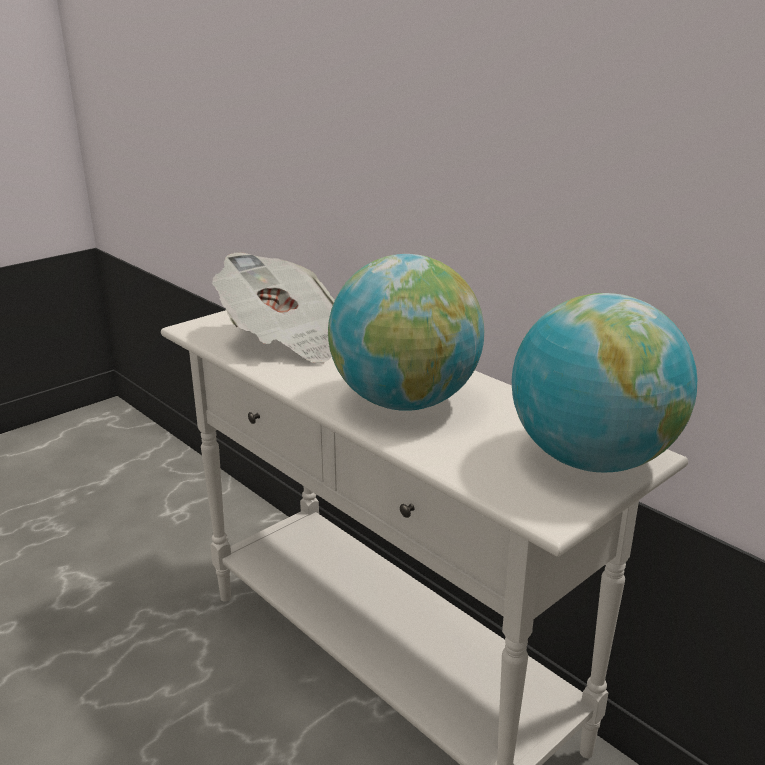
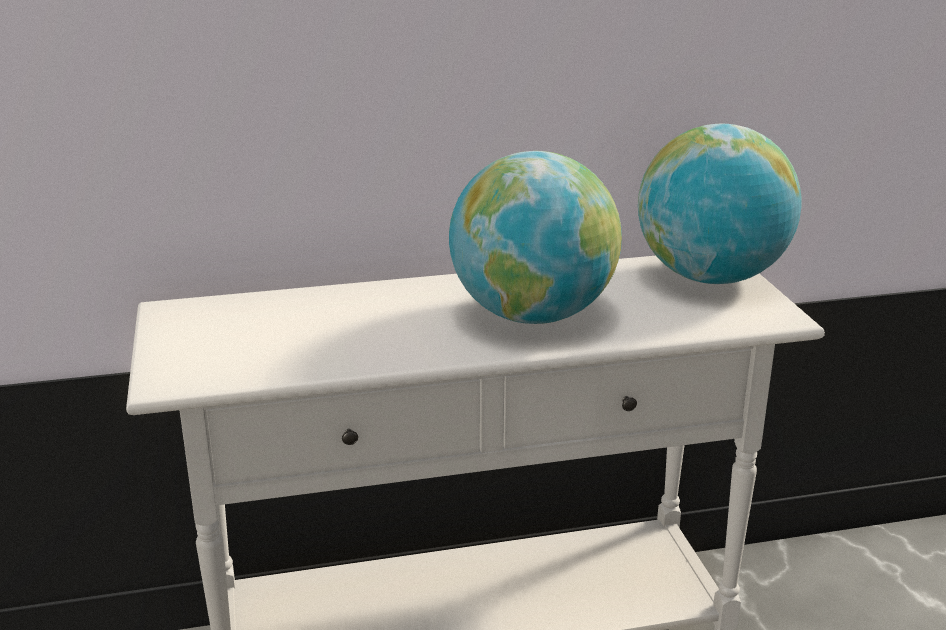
camera: 60 degrees left, 0 degrees up
(287, 340) = (299, 334): newspaper -> none

